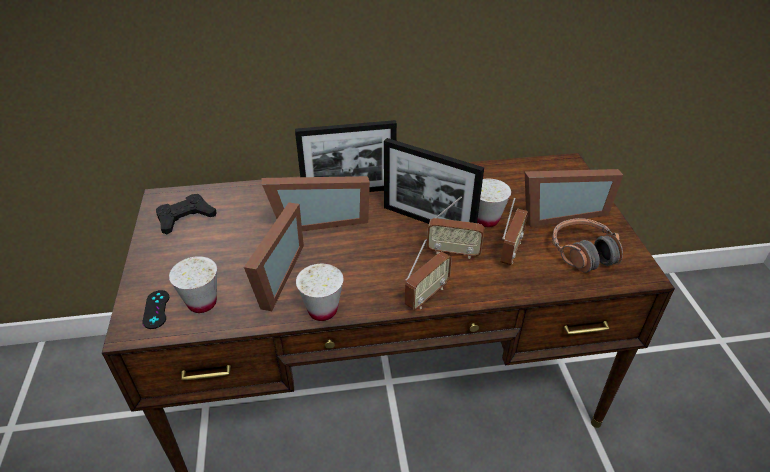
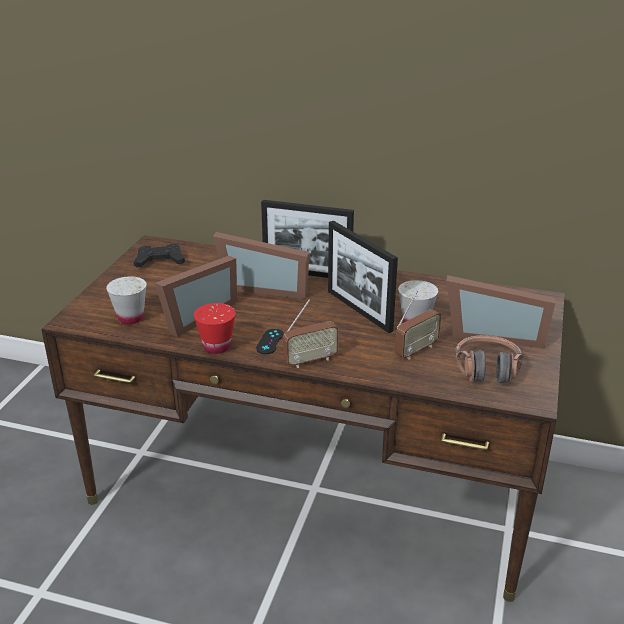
camera: 25 degrees right, 10 degrees down
(156, 309) = (95, 313): black game controller -> black game controller (270, 341)
(322, 310) = (217, 347): white cup -> red cup
(453, 252) = (362, 337): radio -> none

